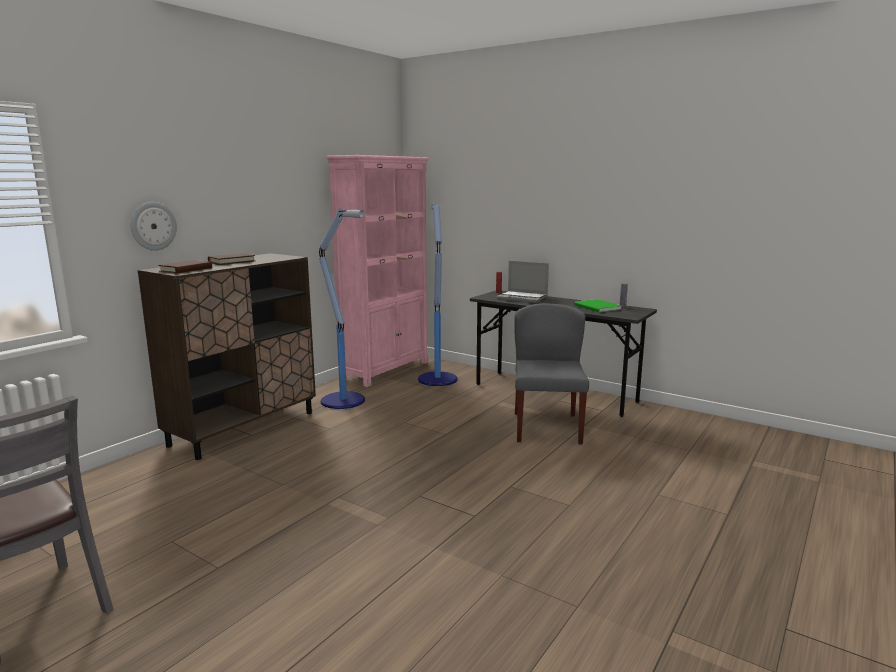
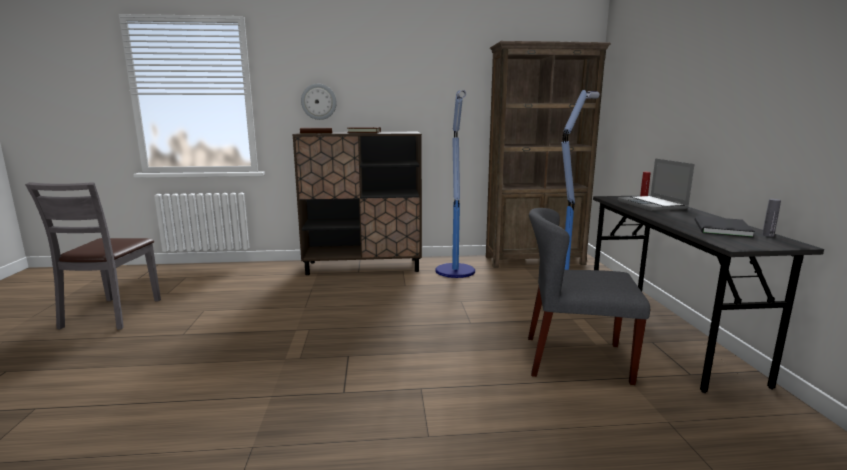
camera: 50 degrees right, 0 degrees up
(386, 370) = (535, 260): pink bookcase -> brown bookcase
(546, 427) = (575, 359): grey chair -> grey chair turned 135 degrees counterclockwise
(597, 307) = (720, 229): green book -> black book

